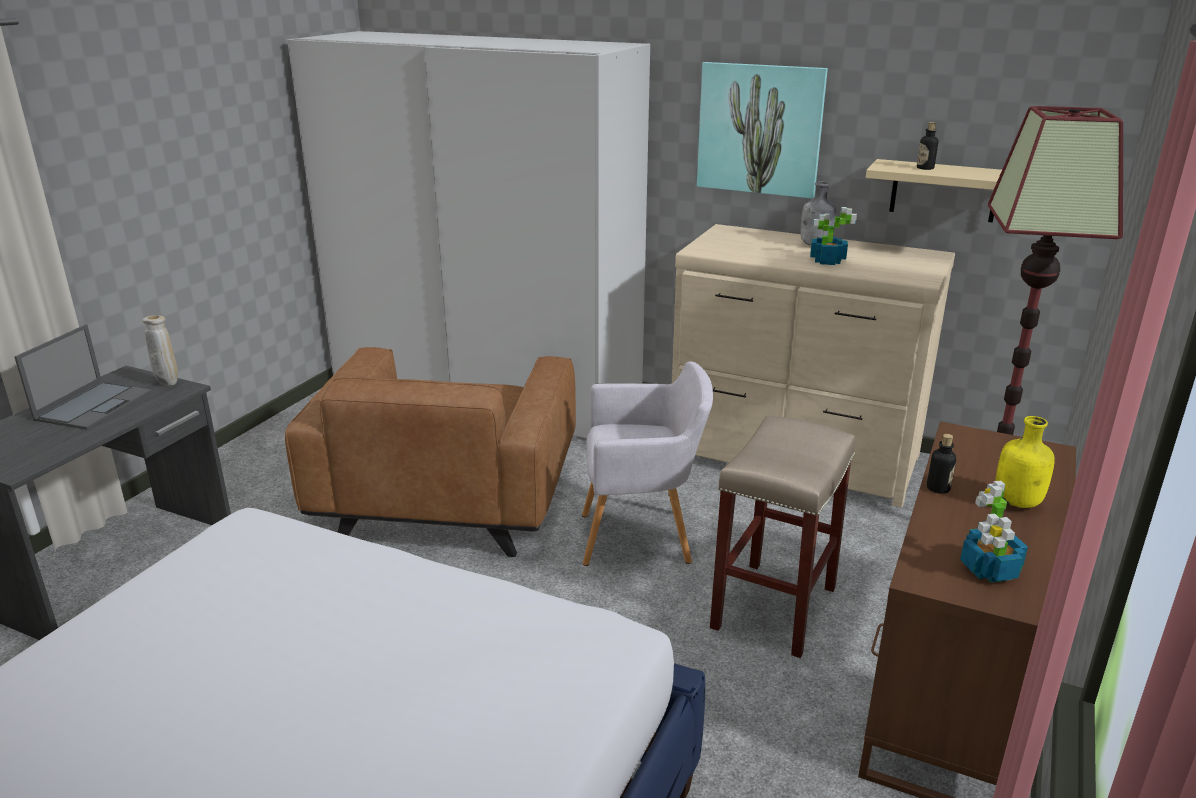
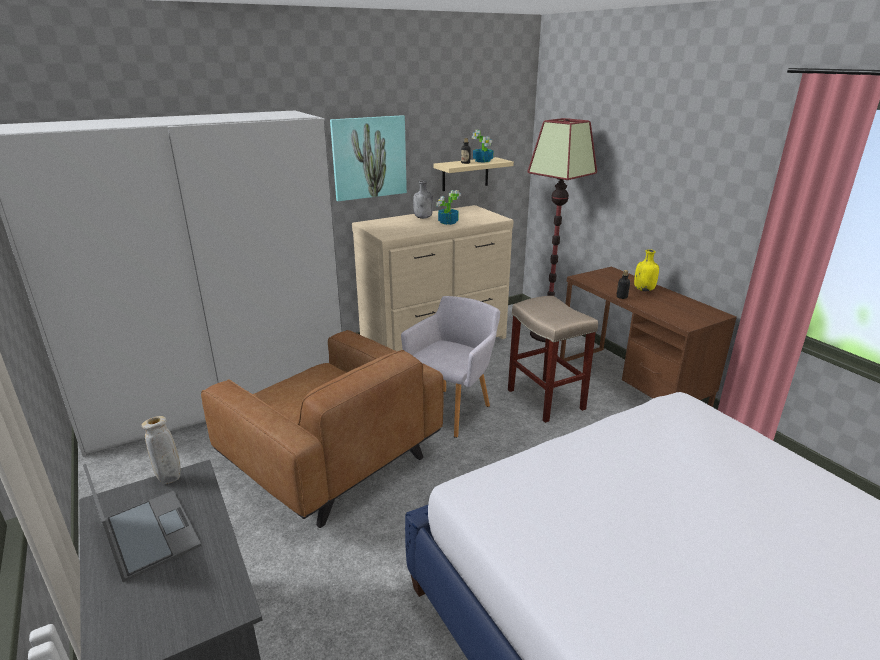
camera: 55 degrees left, 0 degrees up
(989, 570) = (688, 312): potted plant -> potted plant (483, 161)

